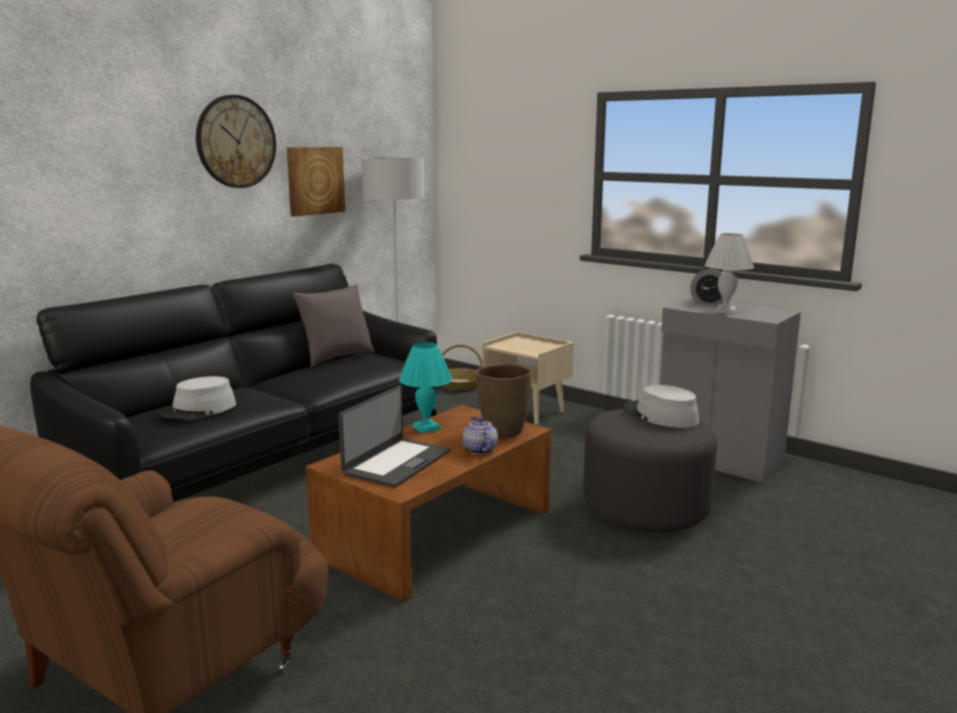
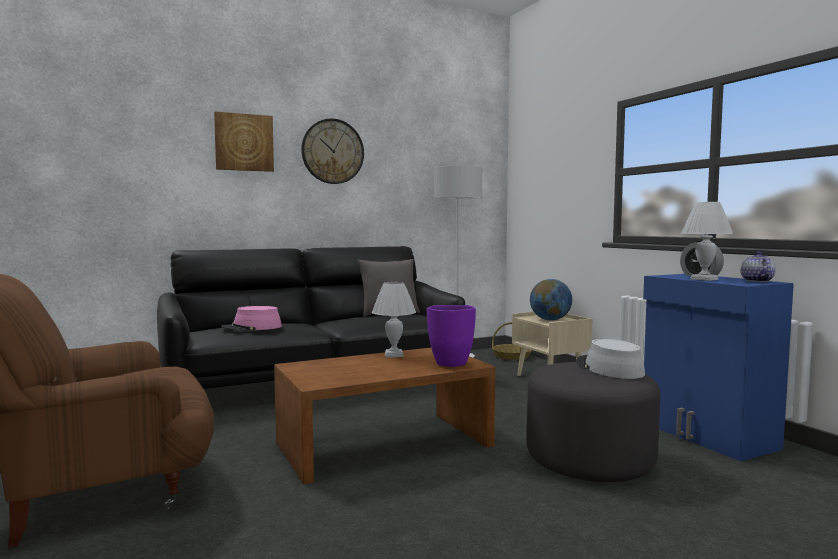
camera: 25 degrees right, 10 degrees down
(198, 410) = (252, 328): grey hat -> pink hat
(315, 180) = (396, 183): picture -> picture (244, 142)
(396, 462) = (338, 369): laptop -> none
(426, 428) = (393, 355): turquoise table lamp -> white table lamp
(479, 450) = (413, 371): teapot -> teapot (756, 281)
(503, 432) = (450, 363): brown vase -> purple vase
(529, 347) = (550, 320): none -> globe
(718, 459) = (707, 436): grey cabinet -> blue cabinet

